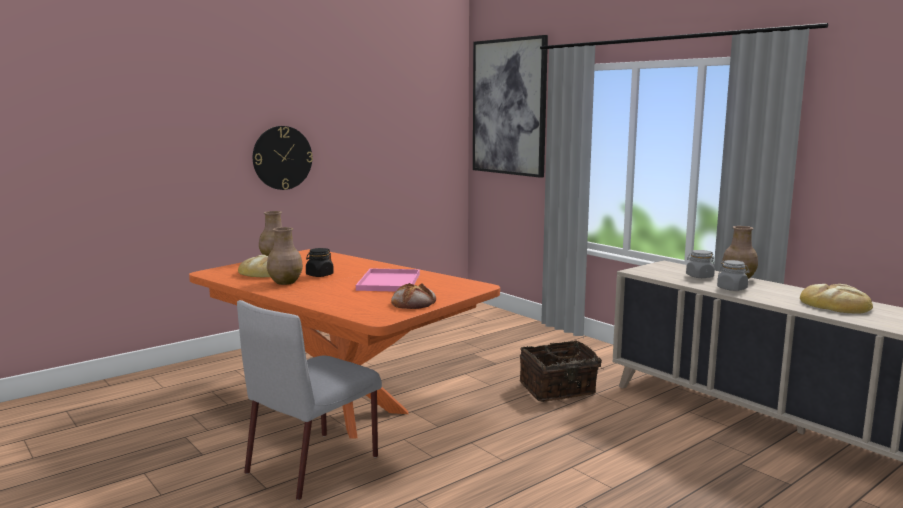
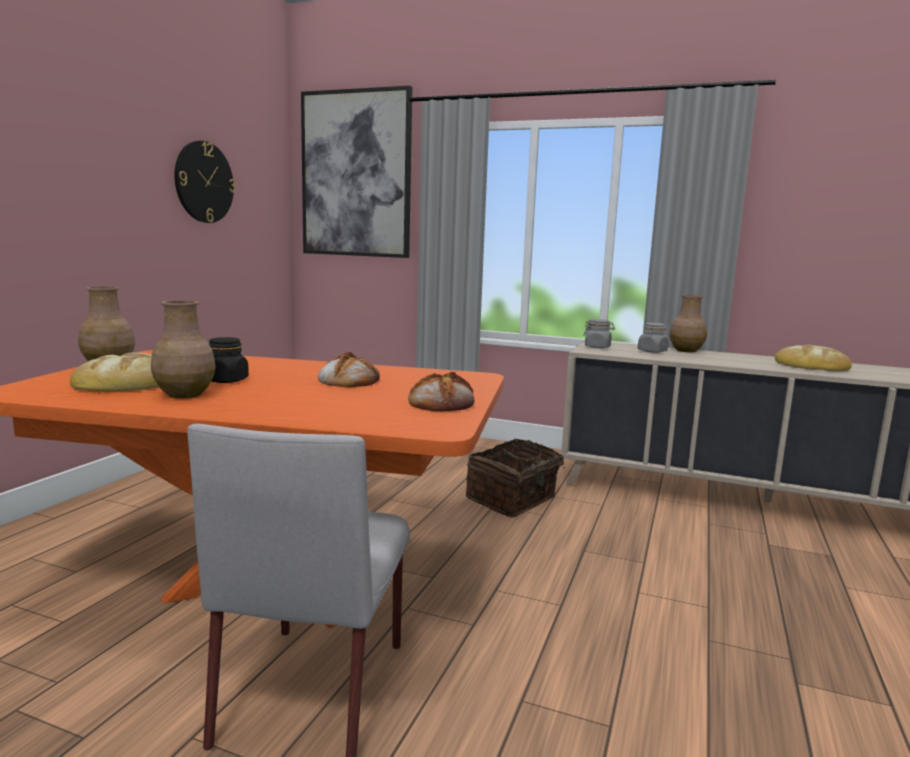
camera: 30 degrees left, 0 degrees up
(282, 158) = (68, 214): wall clock -> wall clock (204, 182)
(388, 281) = (348, 380): pink tray -> bread
(732, 288) = (705, 359): grey jar -> grey jar (597, 347)

